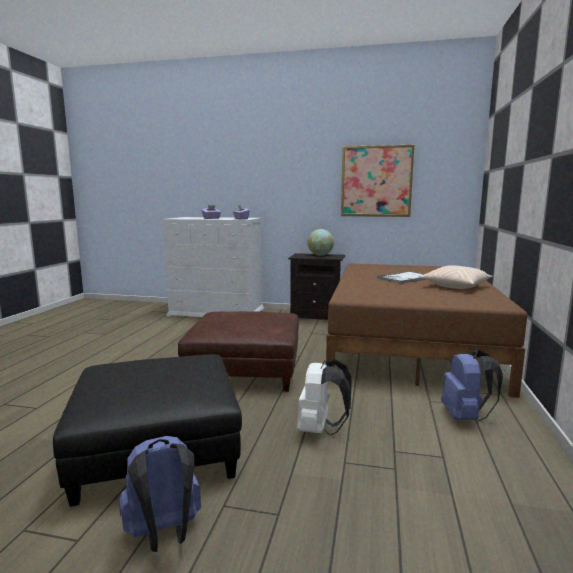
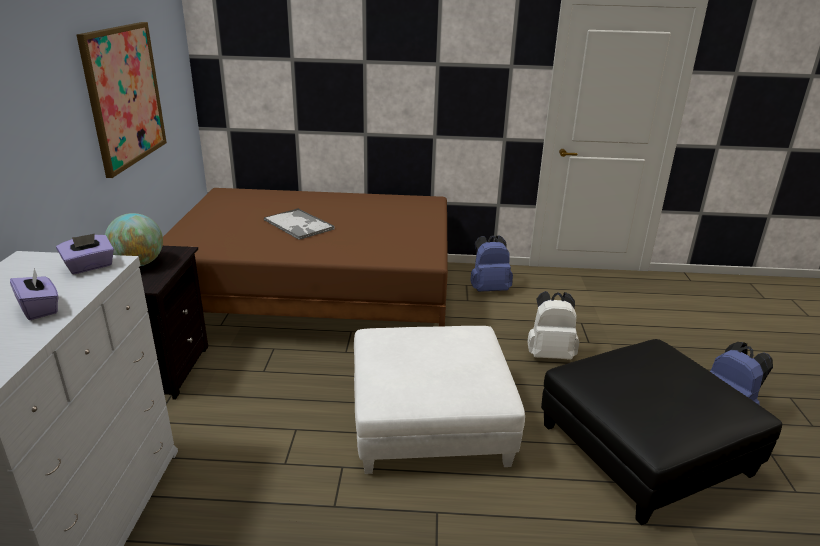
camera: 100 degrees left, 15 degrees up
(245, 369) = (430, 419): brown ottoman -> white ottoman
(456, 286) = (347, 206): beige pillow -> none

